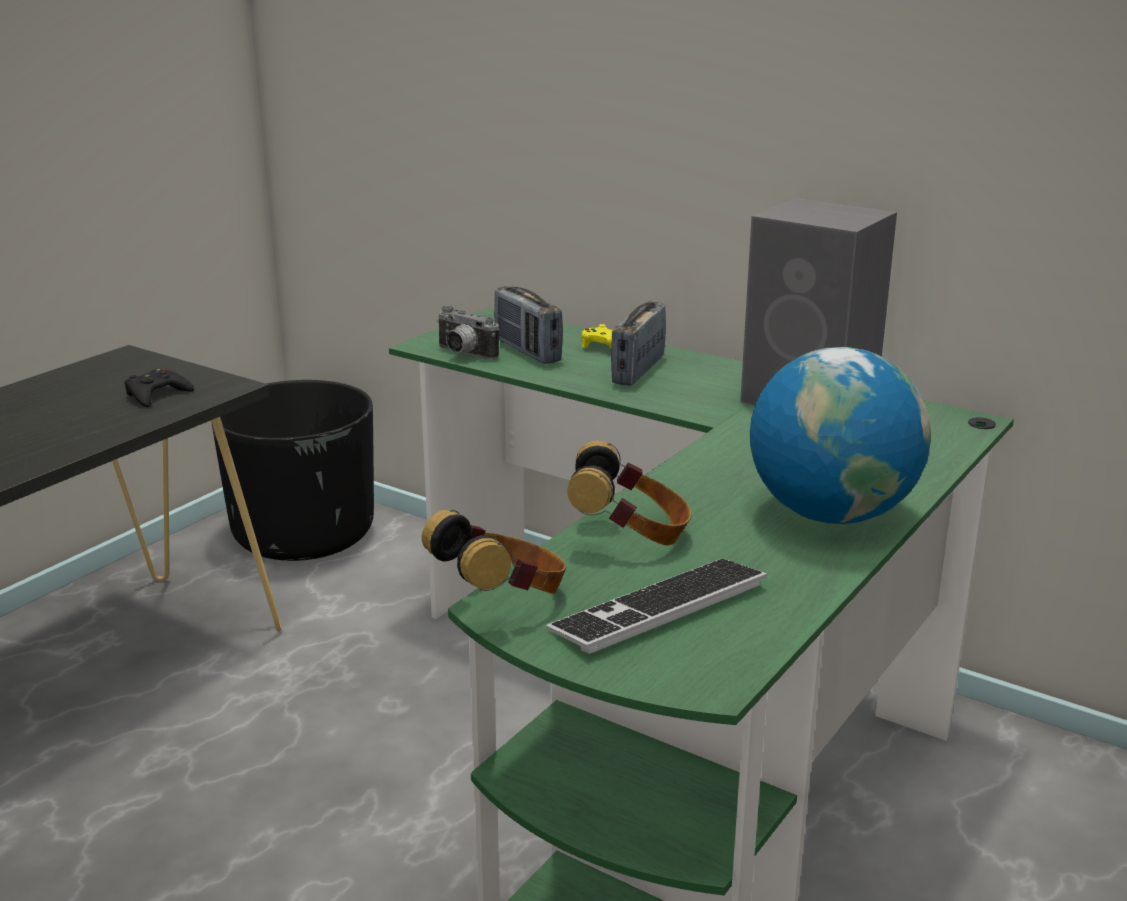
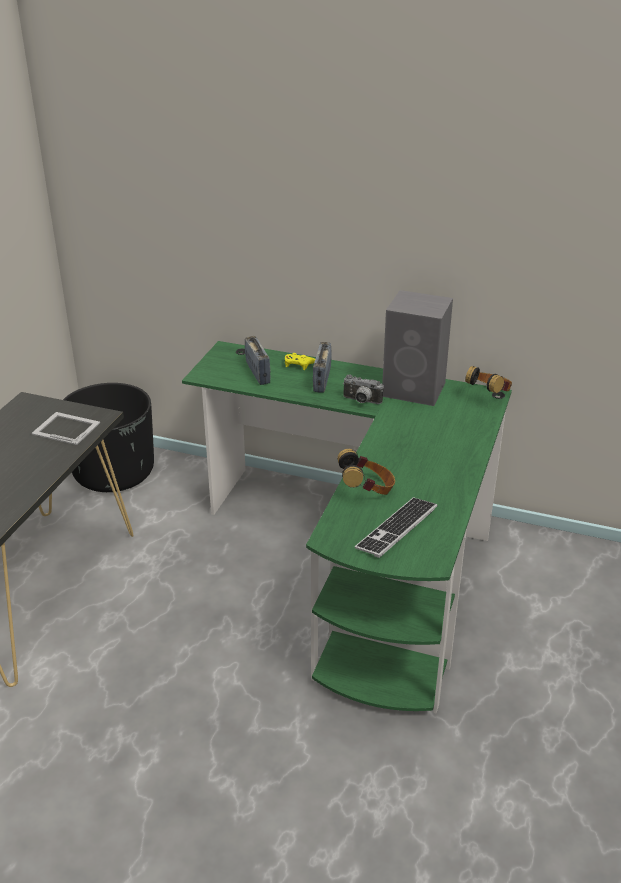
camera: 15 degrees left, 10 degrees up
(156, 394) = (66, 428): black game controller -> picture frame
(463, 354) = (225, 380): camera -> camera (361, 401)
(502, 599) = (327, 535): headphones -> headphones (489, 395)
(527, 351) = (258, 373): radio -> radio turned 150 degrees counterclockwise
(831, 514) = (449, 463): globe -> none

